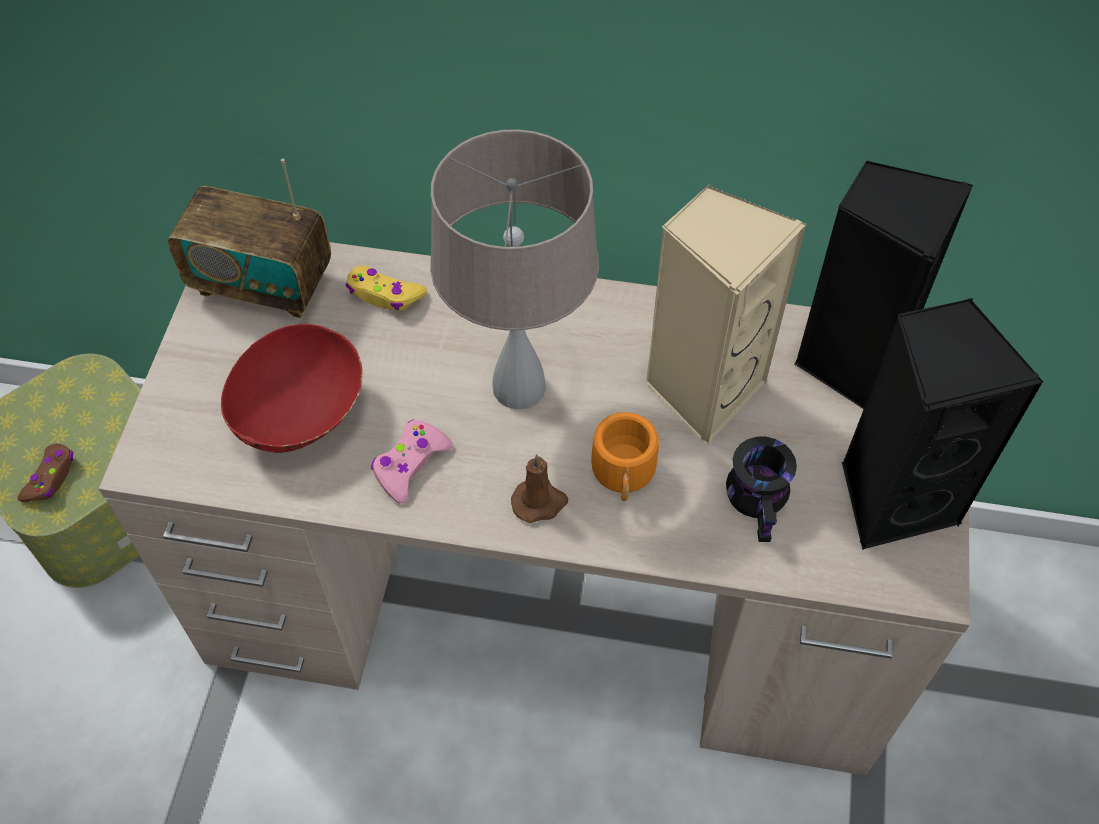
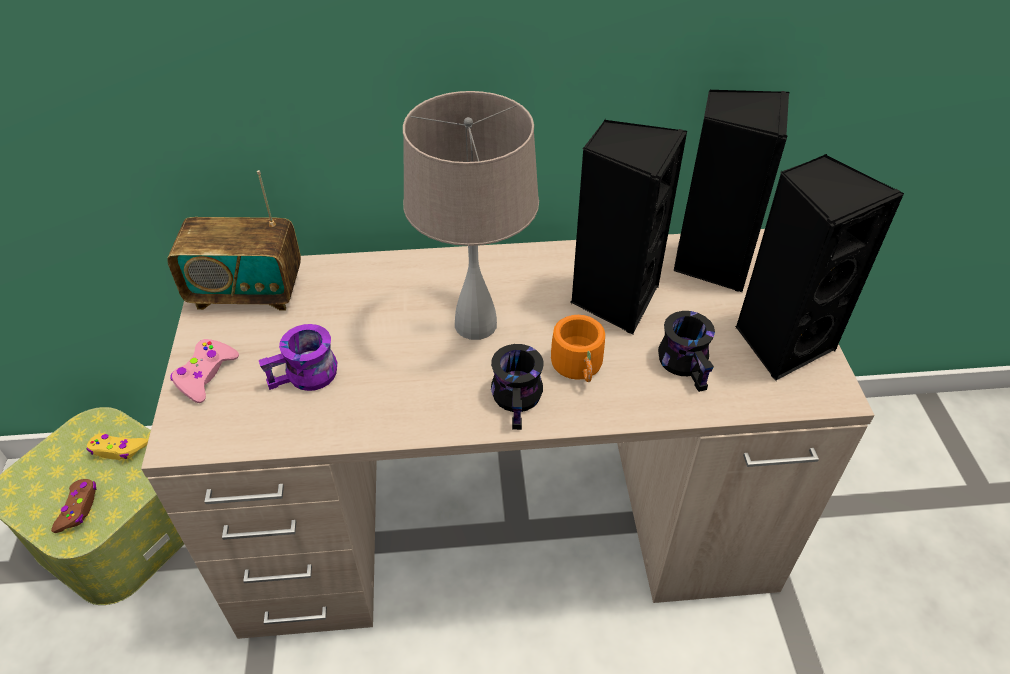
camera: 15 degrees left, 10 degrees down
(301, 416) = (306, 378): red bowl -> purple mug
(385, 294) = (349, 282): yellow game controller -> yellow game controller (118, 450)
(410, 465) = (407, 395): pink game controller -> pink game controller (205, 375)
(540, 502) = (520, 400): brown candle -> black mug
(702, 388) = (613, 299): beige speaker -> black speaker

